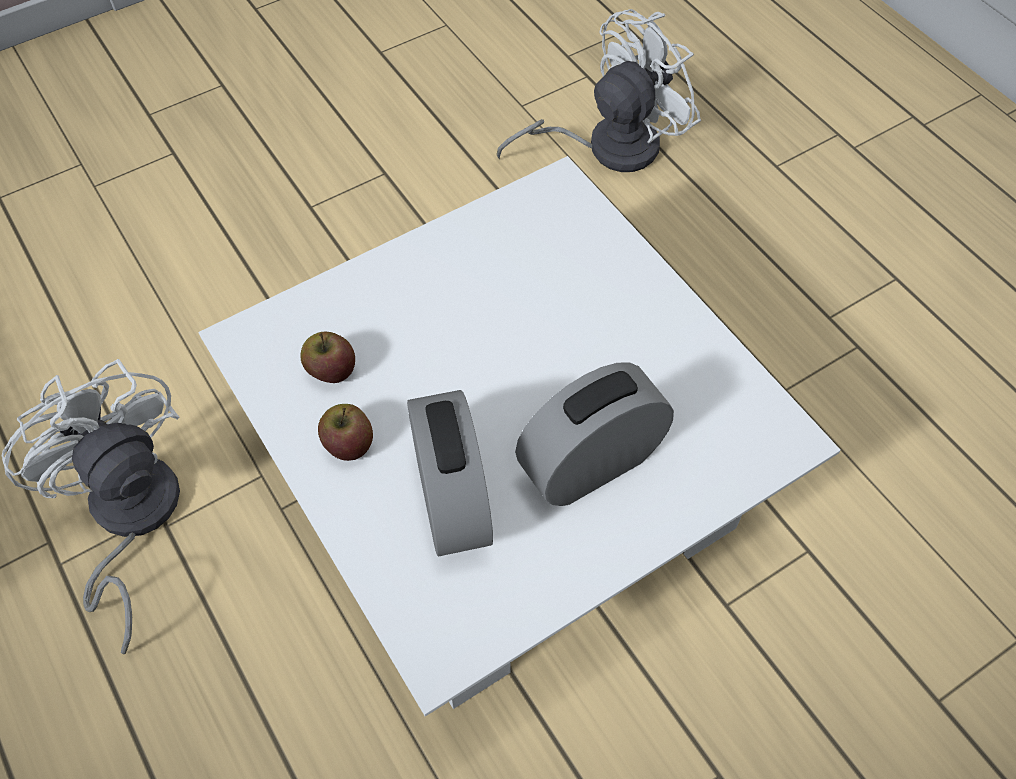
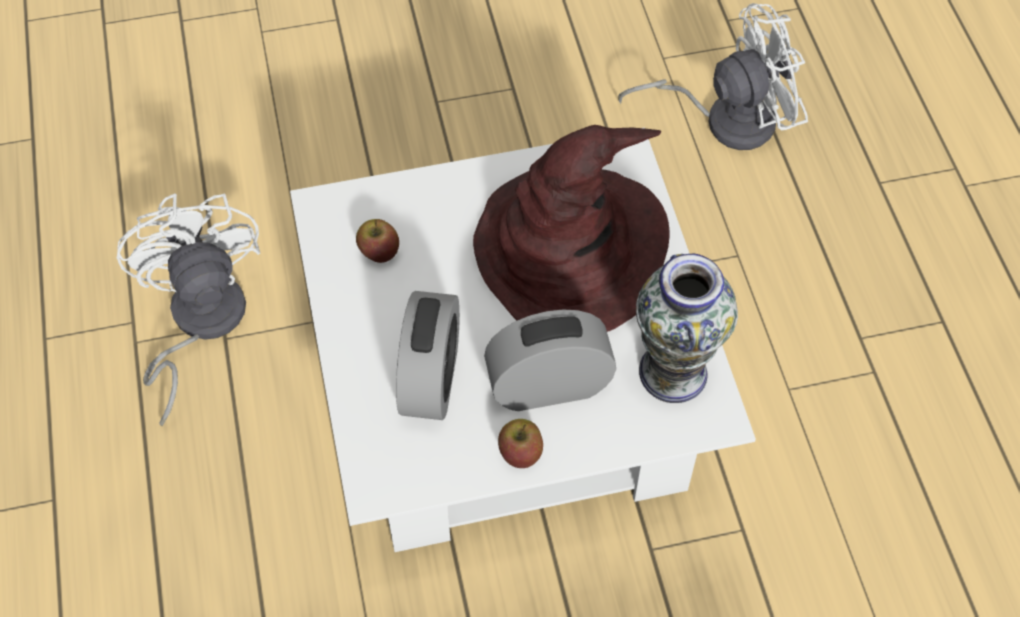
camera: 20 degrees right, 0 degrees up
(348, 444) = (370, 312): apple -> apple (520, 452)
(548, 306) = (571, 251): none -> brown hat
(717, 404) = (672, 372): none -> vase

